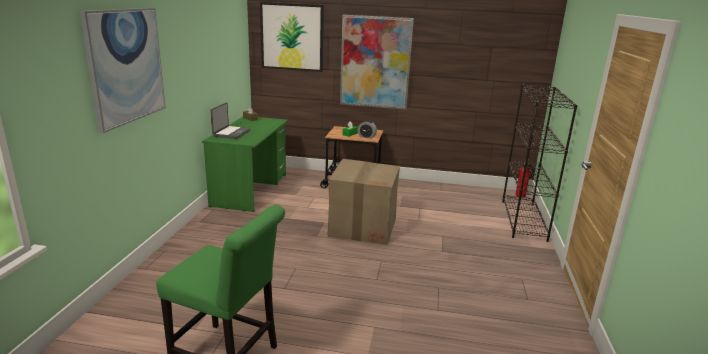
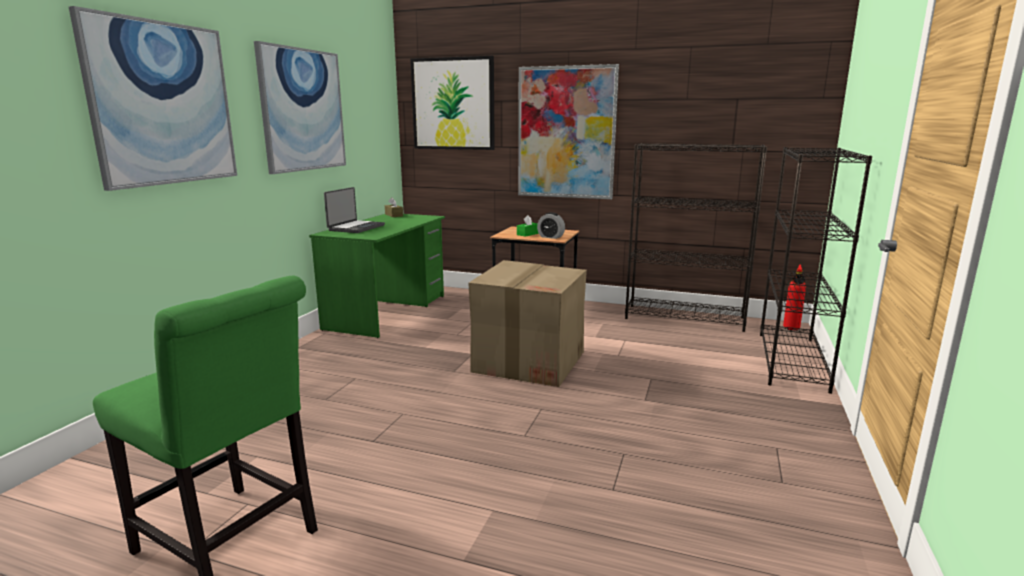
camera: 10 degrees right, 5 degrees down
(197, 52) = (303, 110): none -> picture
(454, 189) = (685, 318): none -> black bookcase

